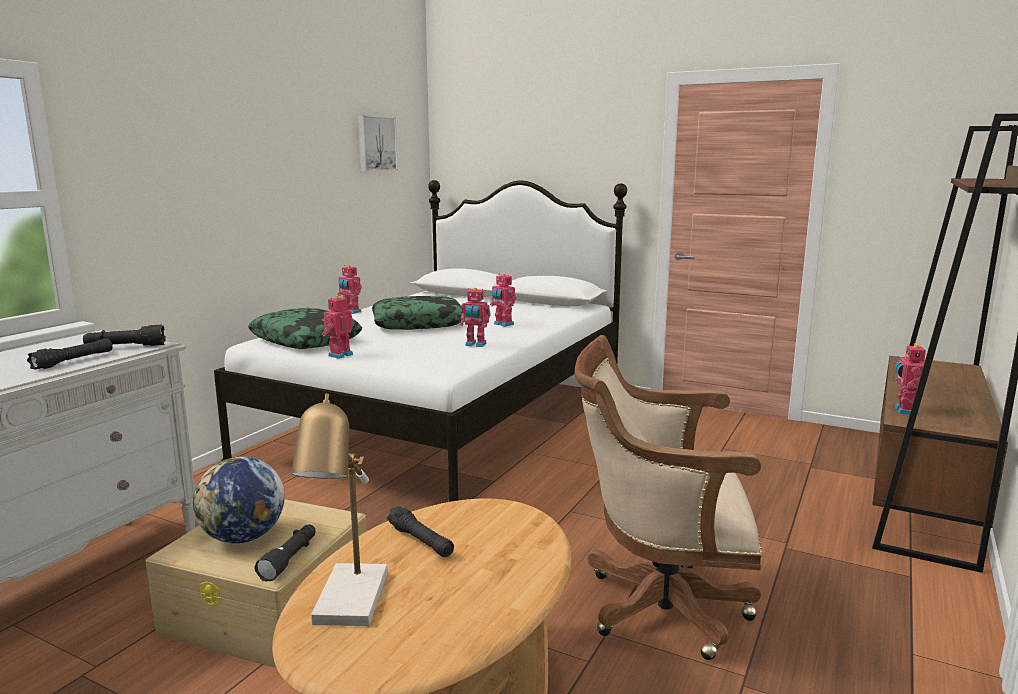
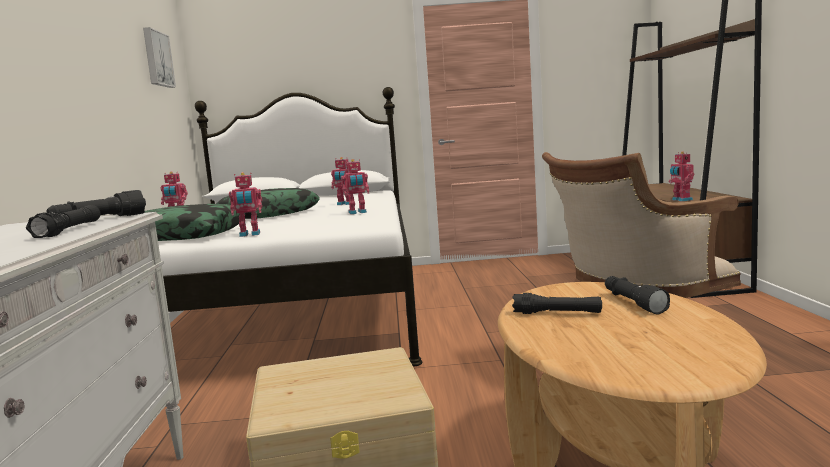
camera: 30 degrees left, 5 degrees down
(243, 538) = (324, 390): globe -> none
(290, 559) = (402, 387): black flashlight -> black flashlight (632, 303)
(339, 355) = (249, 234): toy robot -> toy robot turned 105 degrees counterclockwise
(350, 606) = (605, 352): table lamp -> none

